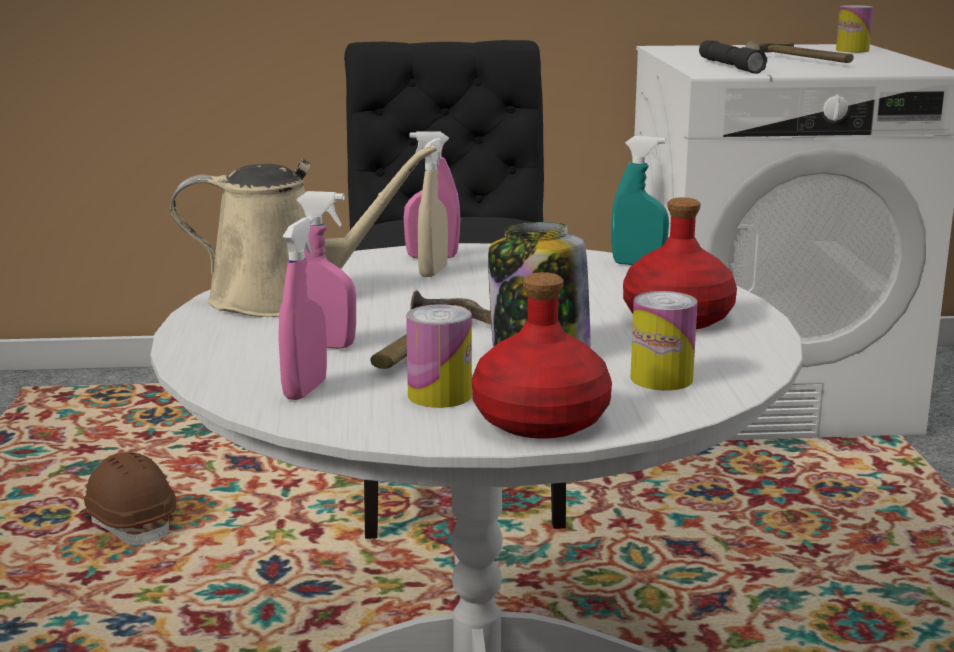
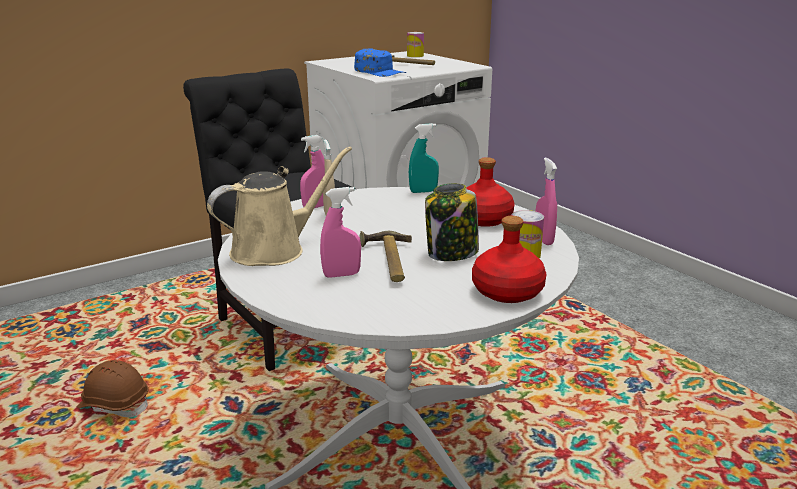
camera: 30 degrees left, 5 degrees up
(305, 390) = (373, 305): pink spray bottle -> pink spray bottle (543, 240)
(439, 395) = (442, 290): can -> none
(730, 66) = (380, 72): grey flashlight -> blue cap

